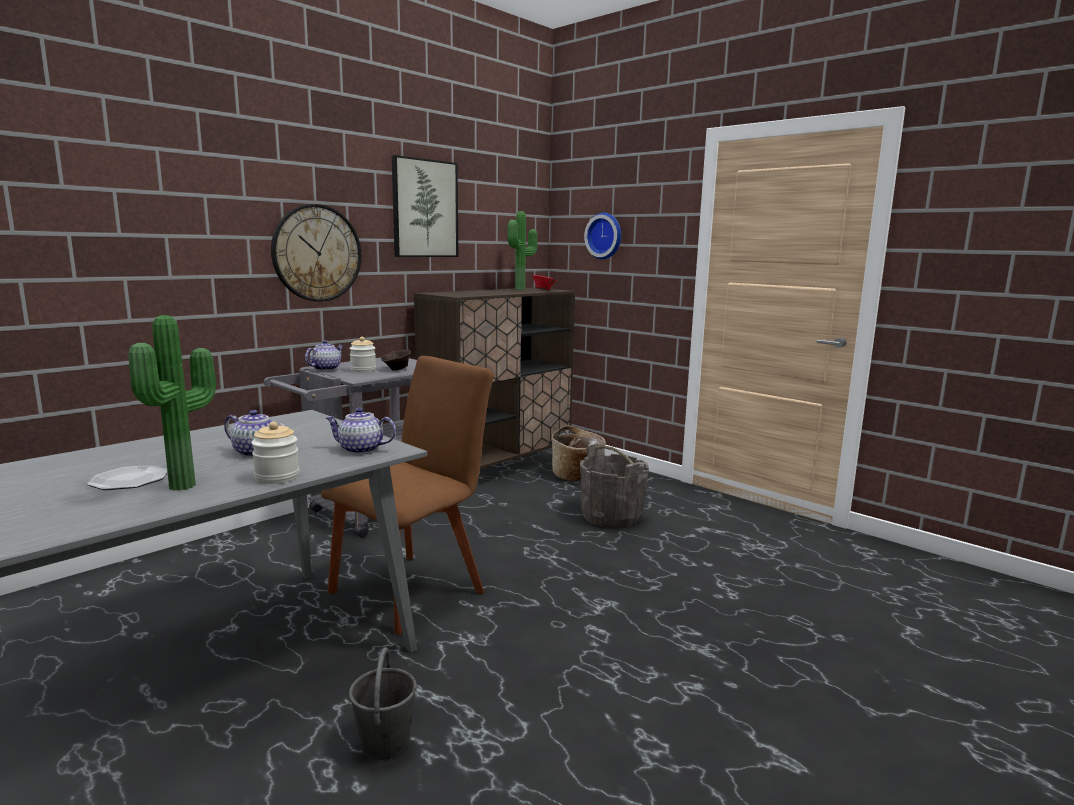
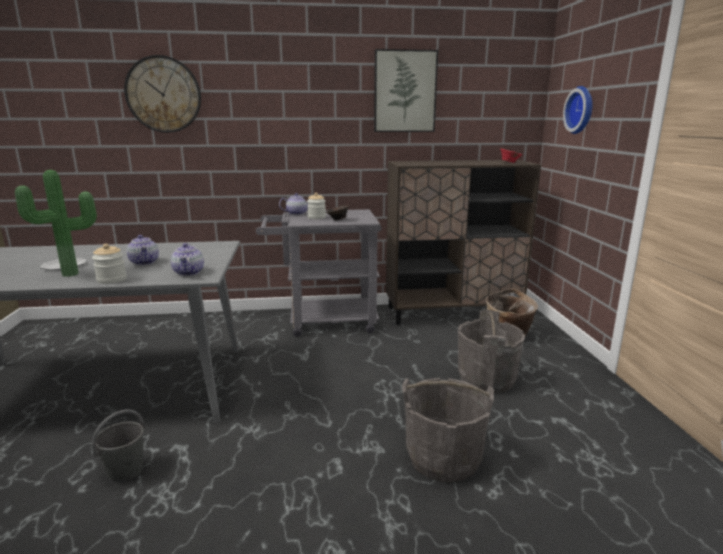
camera: 40 degrees right, 5 degrees up
(317, 253) = (308, 129): wall clock -> wall clock (163, 94)
(360, 449) = (189, 272): teapot -> teapot turned 150 degrees counterclockwise
(412, 588) = (274, 381): brown chair -> none
(522, 289) = (494, 161): potted plant -> none
(667, 587) = (443, 458): none -> grey bucket

